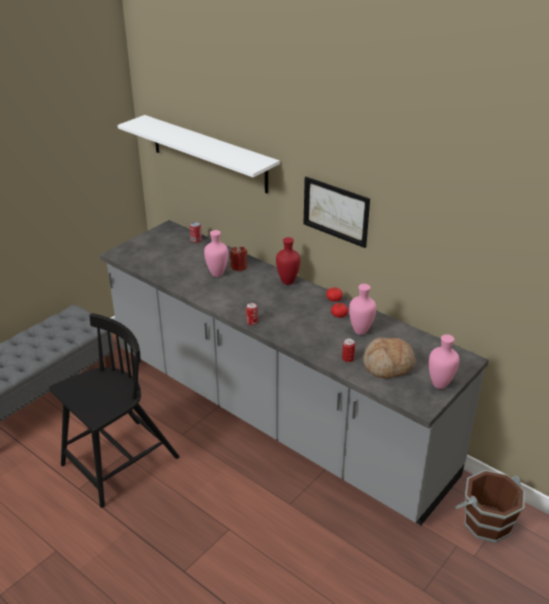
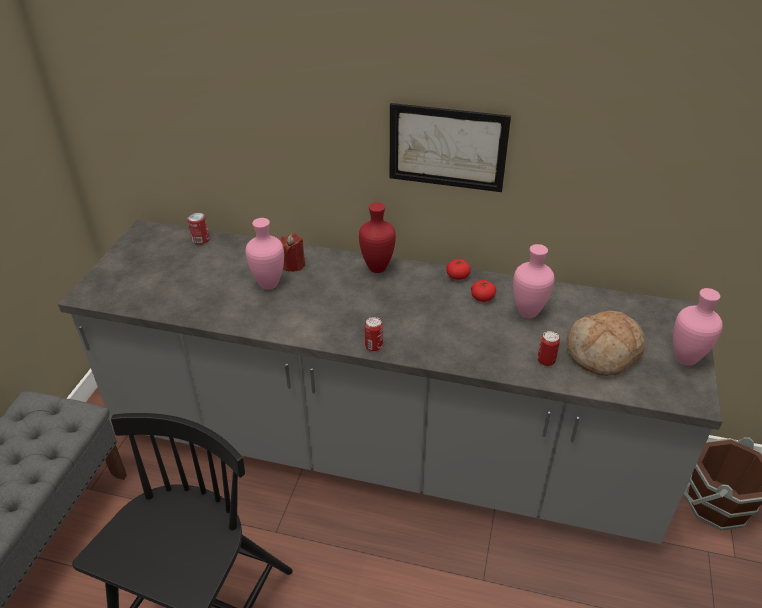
camera: 25 degrees left, 5 degrees up
(208, 154) = (199, 101): white shelf -> none

